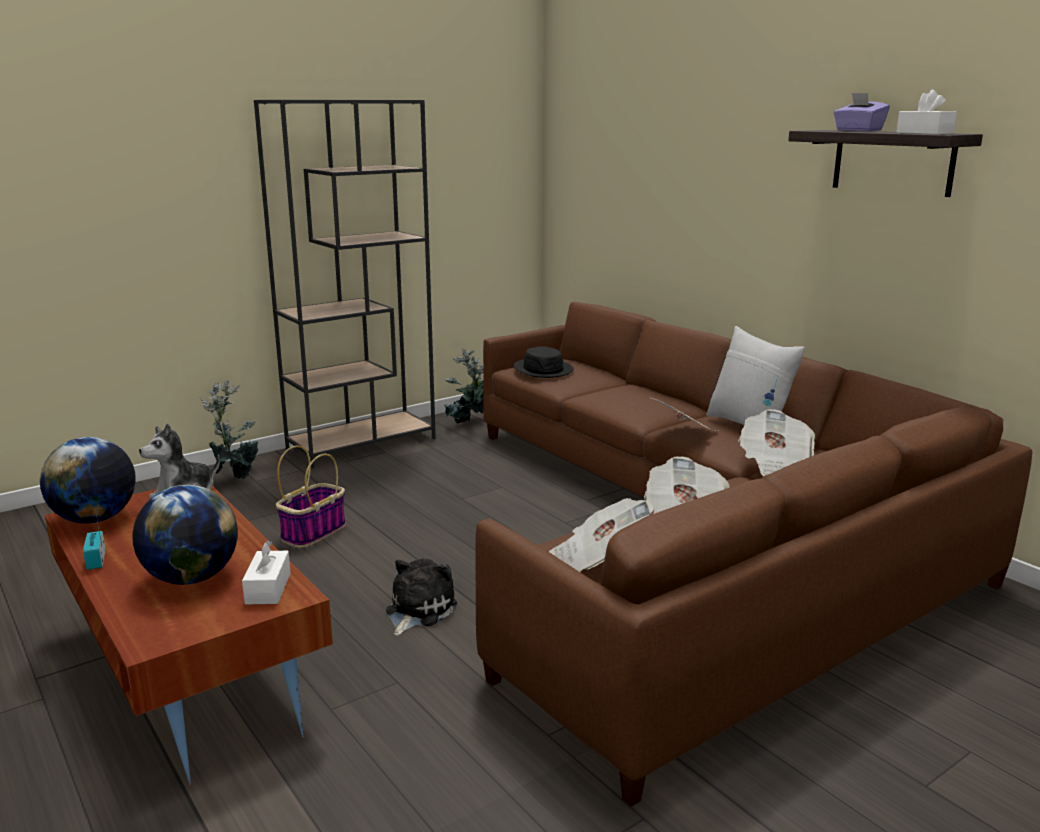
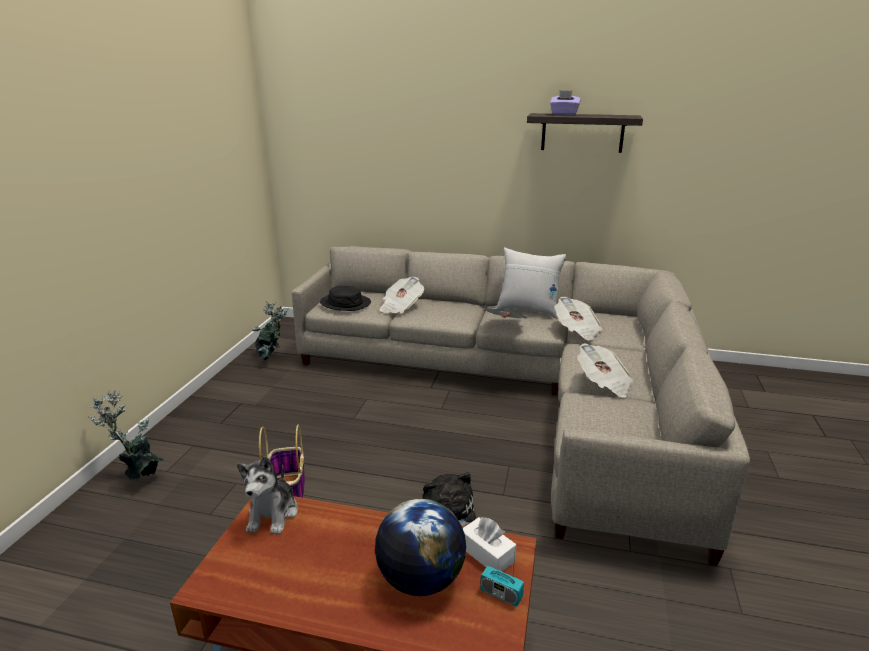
camera: 40 degrees left, 5 degrees up
(95, 519) = (234, 578): globe -> none
(96, 560) = (313, 613): radio -> radio (501, 594)
(362, 443) = (211, 403): bookcase -> none
(599, 559) = (615, 428): newspaper -> newspaper (400, 307)
(695, 541) = (522, 391): brown sofa -> grey sofa
(924, 133) = (617, 116): white tissue box -> none

